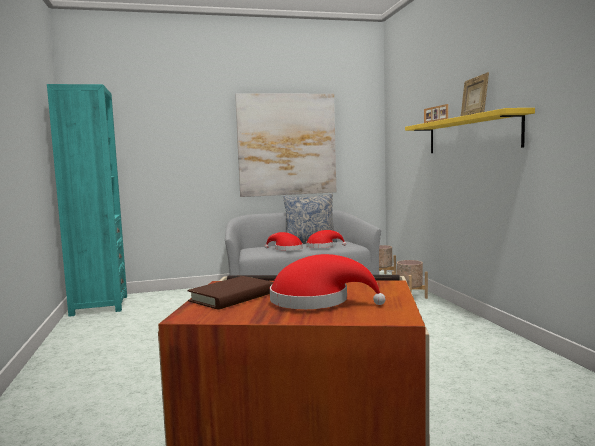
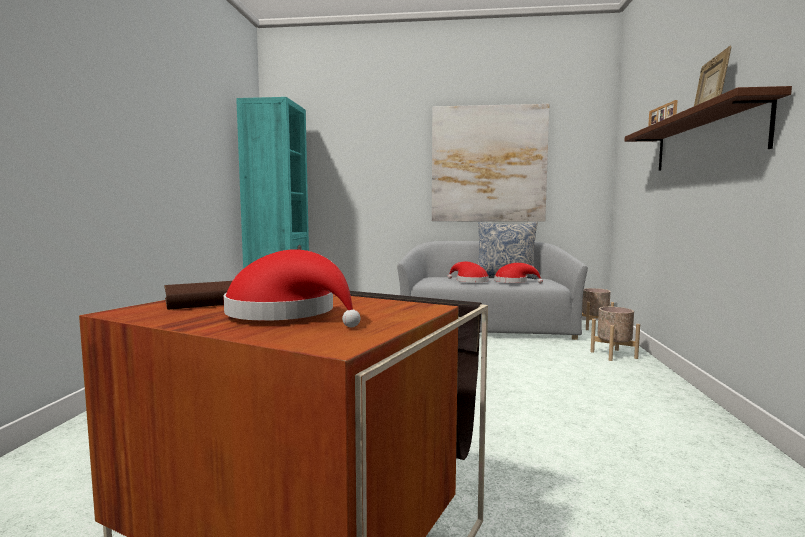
camera: 20 degrees right, 0 degrees up
(471, 134) = (705, 139): yellow shelf -> brown shelf

